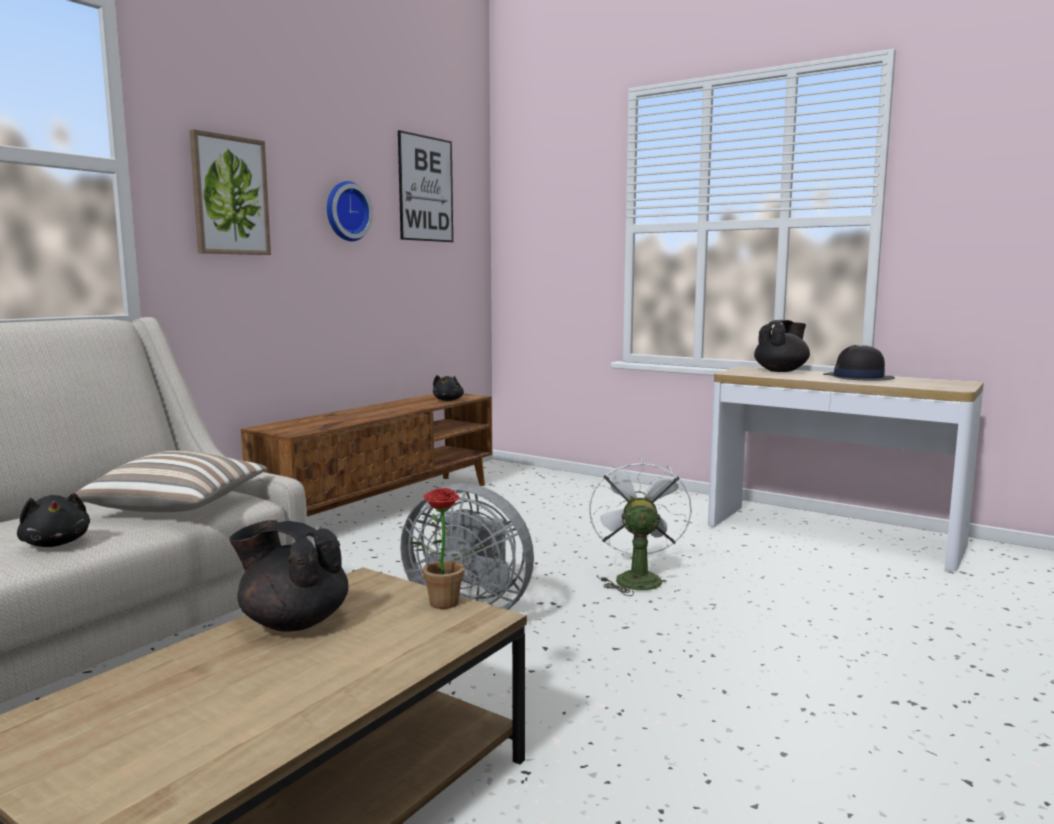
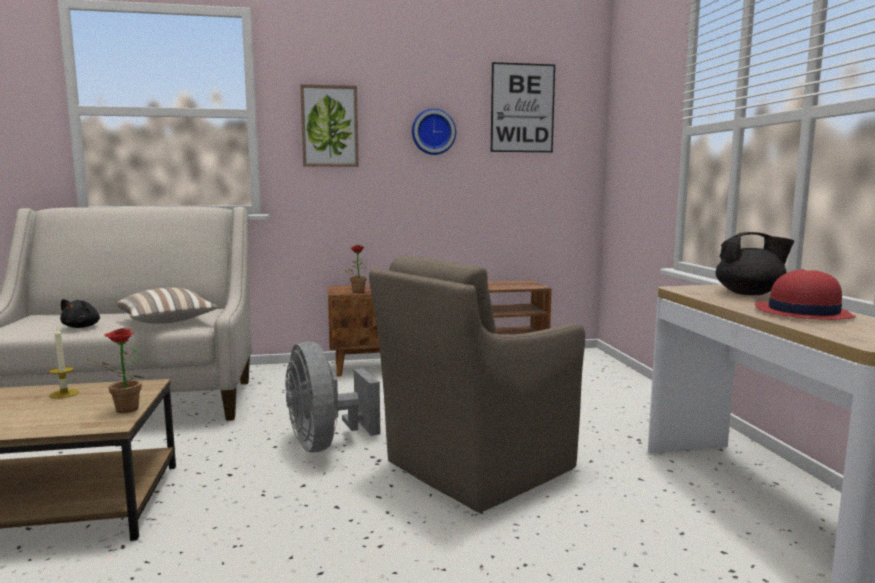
camera: 45 degrees right, 0 degrees up
(293, 622) = (64, 394): black teapot -> candle
(310, 428) = (357, 291): none -> potted plant
(448, 400) = (507, 286): black plush toy -> none
(636, 578) = (475, 467): white fan -> brown armchair
(857, 378) = (802, 313): black hat -> red hat

